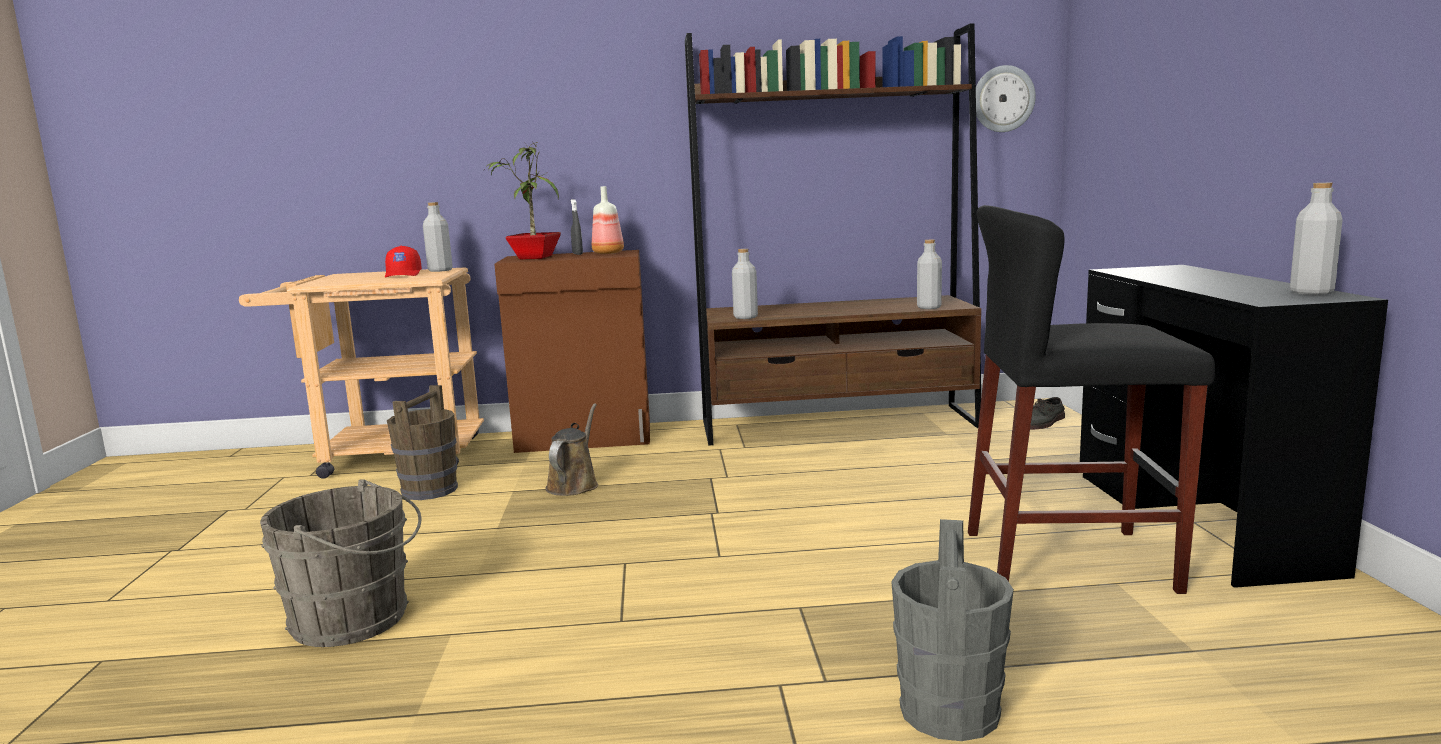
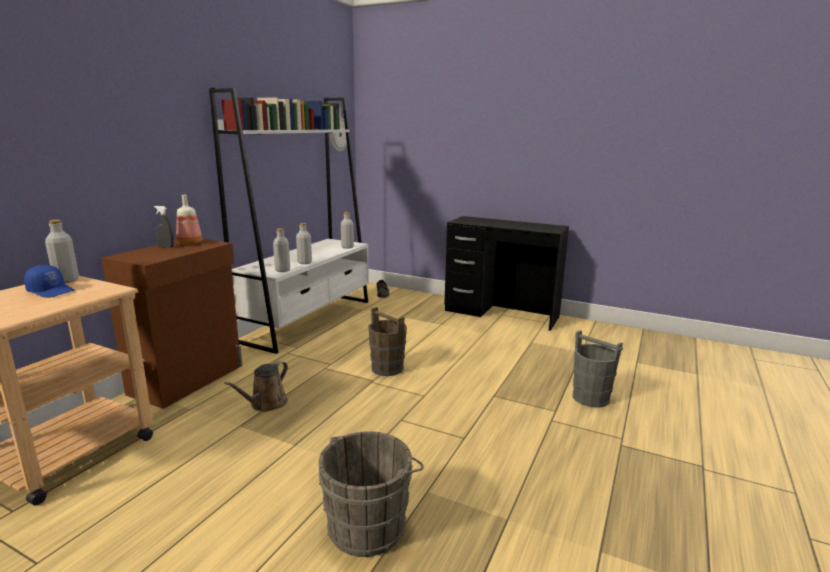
camera: 60 degrees left, 5 degrees up
(403, 274) = (52, 291): red cap -> blue cap
(430, 490) = (177, 456): brown bucket -> brown bucket (387, 368)
(533, 258) = (148, 255): potted plant -> none
(574, 485) = (266, 404): brown watering can -> brown watering can turned 105 degrees counterclockwise
(838, 424) = (308, 320): brown bookcase -> white bookcase
(1068, 561) = (508, 341): black stool -> none
(1311, 292) = (546, 225): grey bottle -> grey bottle (304, 262)

